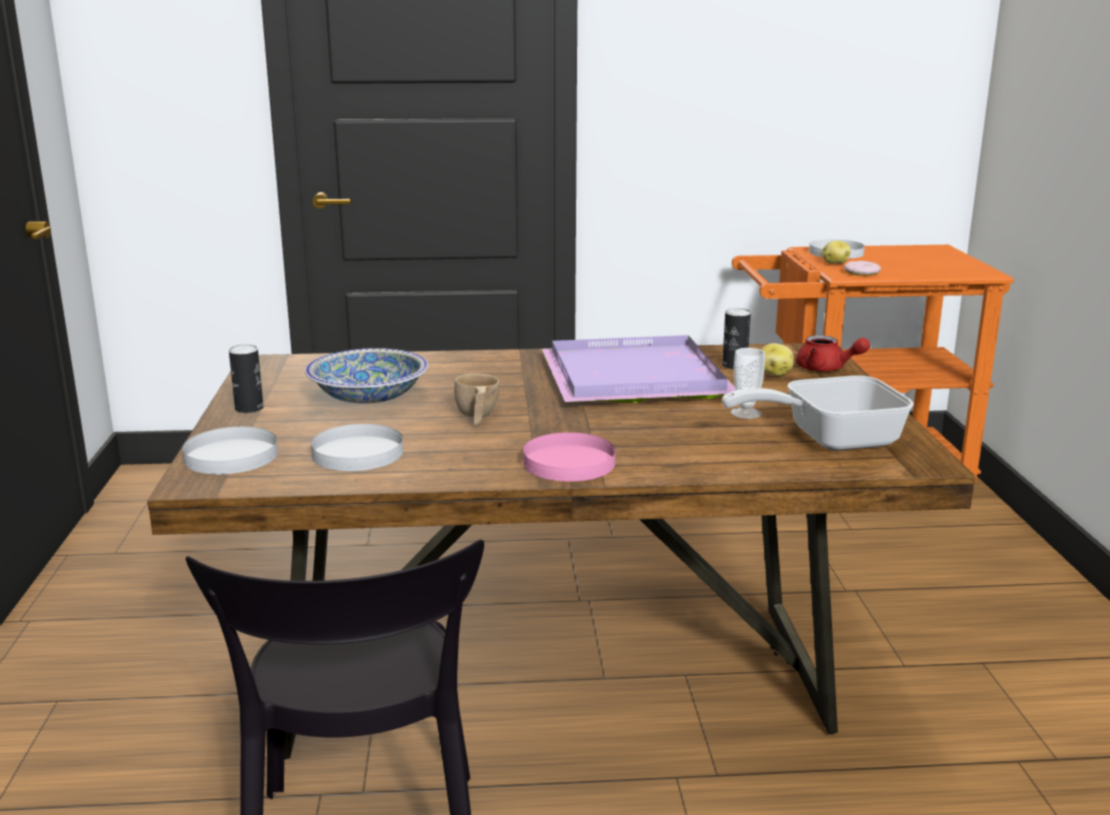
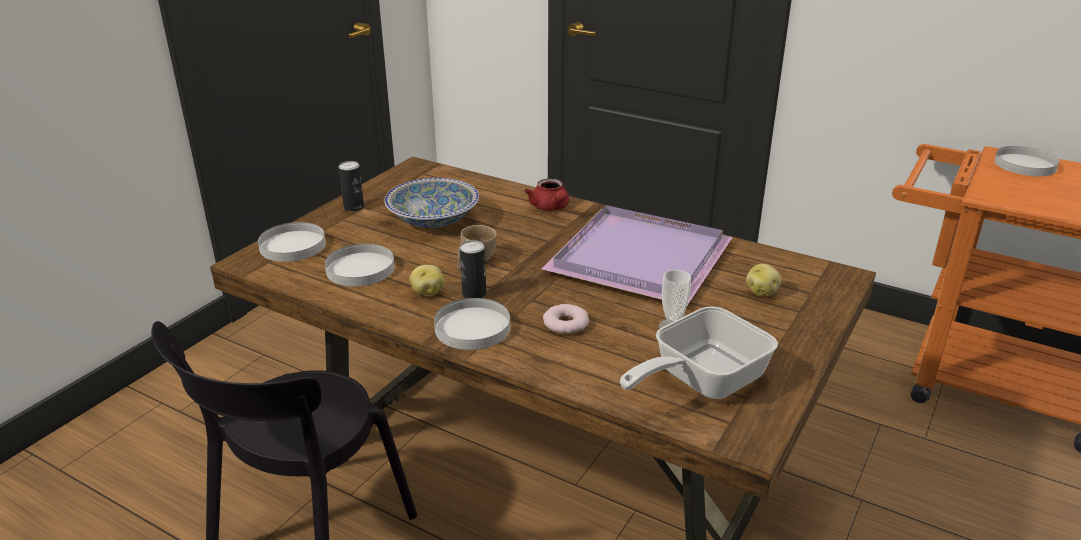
camera: 35 degrees right, 10 degrees up
(570, 462) = (473, 328): pink plate -> white plate
(734, 366) = (740, 272): can -> can (474, 294)
(826, 369) = (818, 302): red teapot -> red teapot (550, 208)
(828, 439) = (699, 380): frying pan -> frying pan turned 60 degrees counterclockwise
(834, 263) = (1000, 178): potato -> potato (427, 292)
(861, 272) = (1011, 197): donut -> donut (566, 323)

